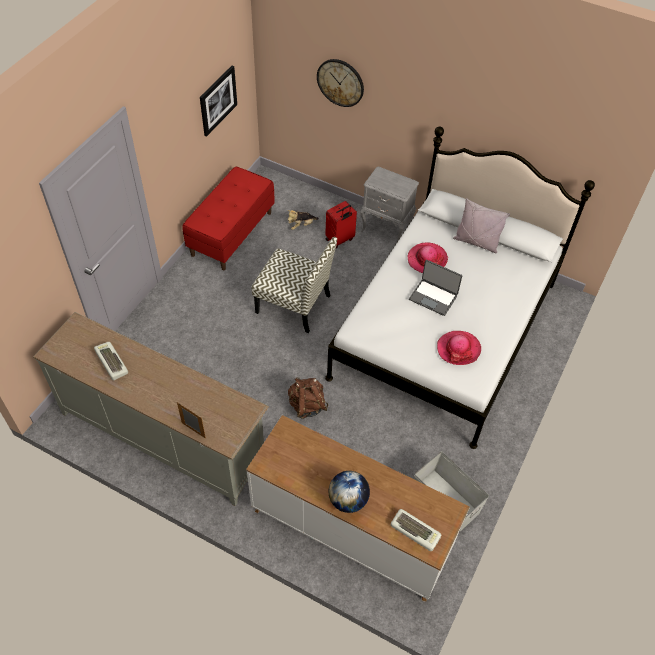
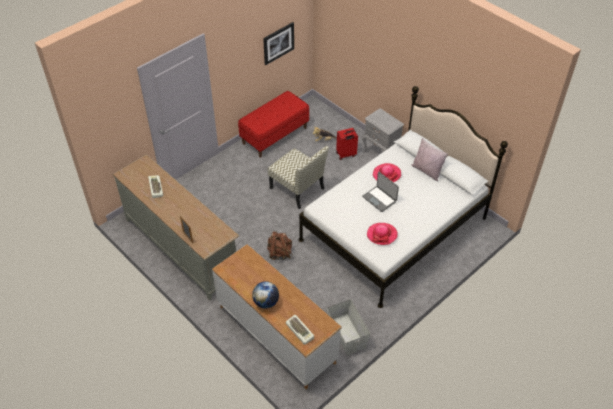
camera: 20 degrees right, 5 degrees down
(340, 82) = (361, 45): wall clock -> none

